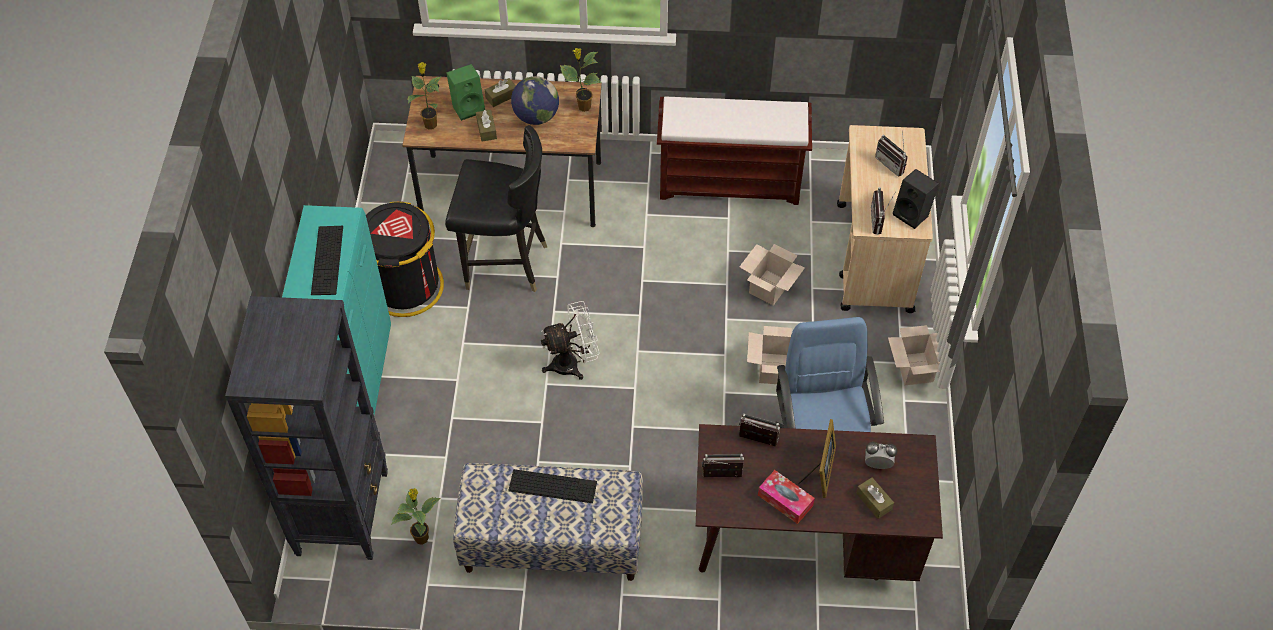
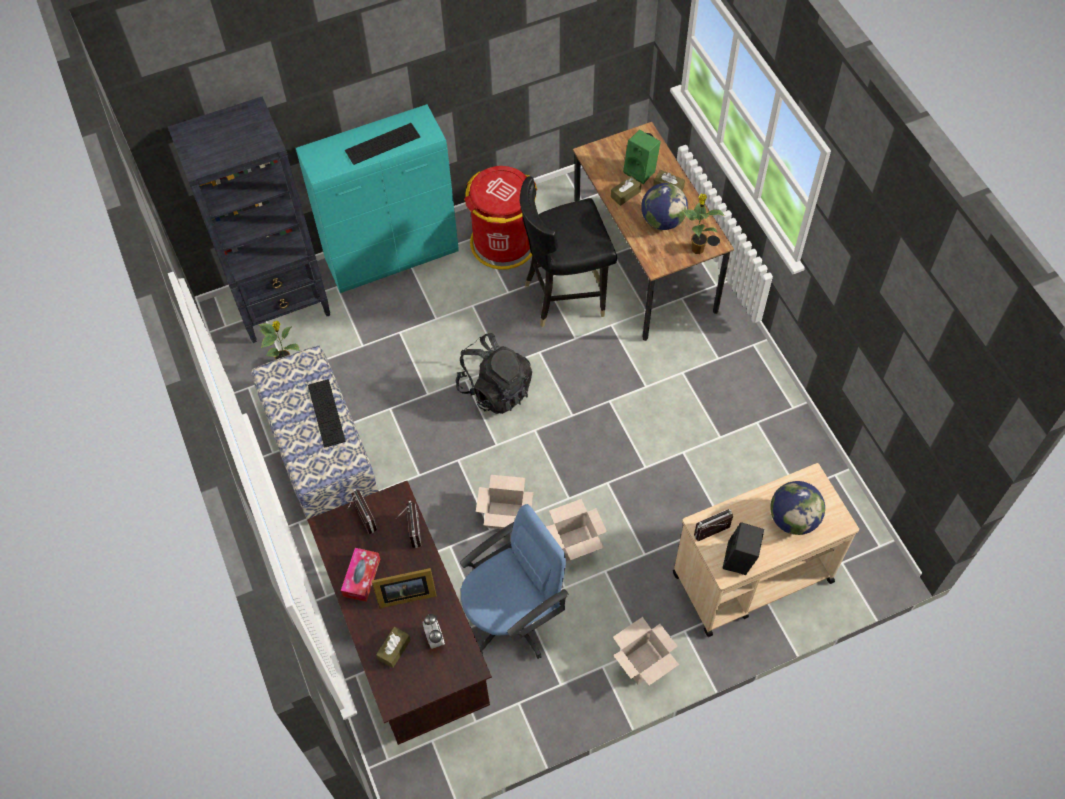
camera: 65 degrees right, 5 degrees up
(406, 287) = (503, 243): black trash can -> red trash can
(430, 124) = (606, 155): potted plant -> none
(505, 264) = (565, 296): black chair -> black chair turned 90 degrees clockwise
(572, 363) = (495, 389): white fan -> black backpack
(731, 182) = (762, 421): brown bench -> none
(769, 287) = (663, 502): cardboard box -> cardboard box (506, 515)
(892, 164) = (793, 519): radio -> globe

